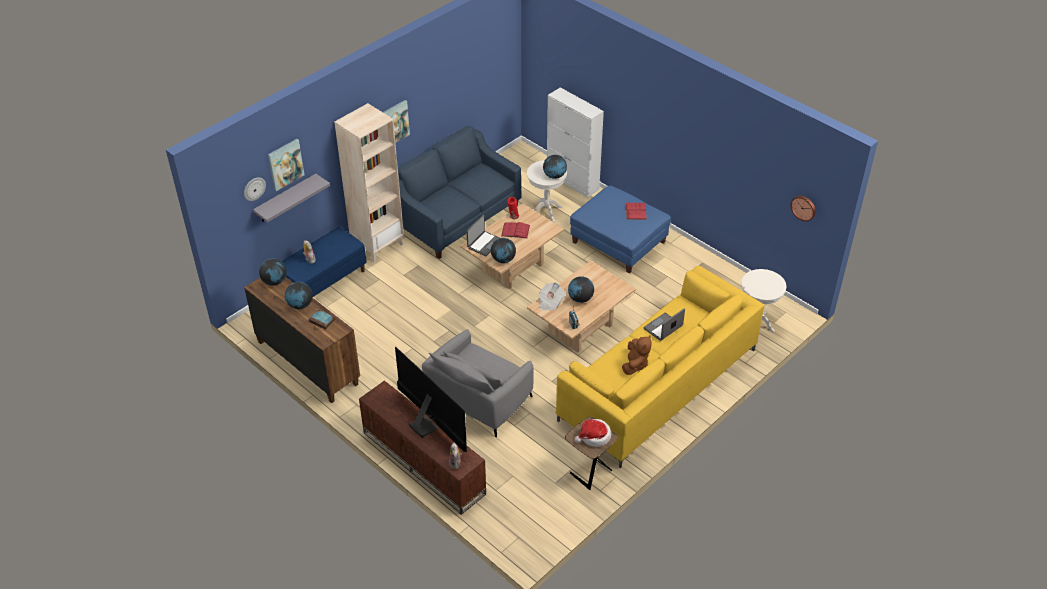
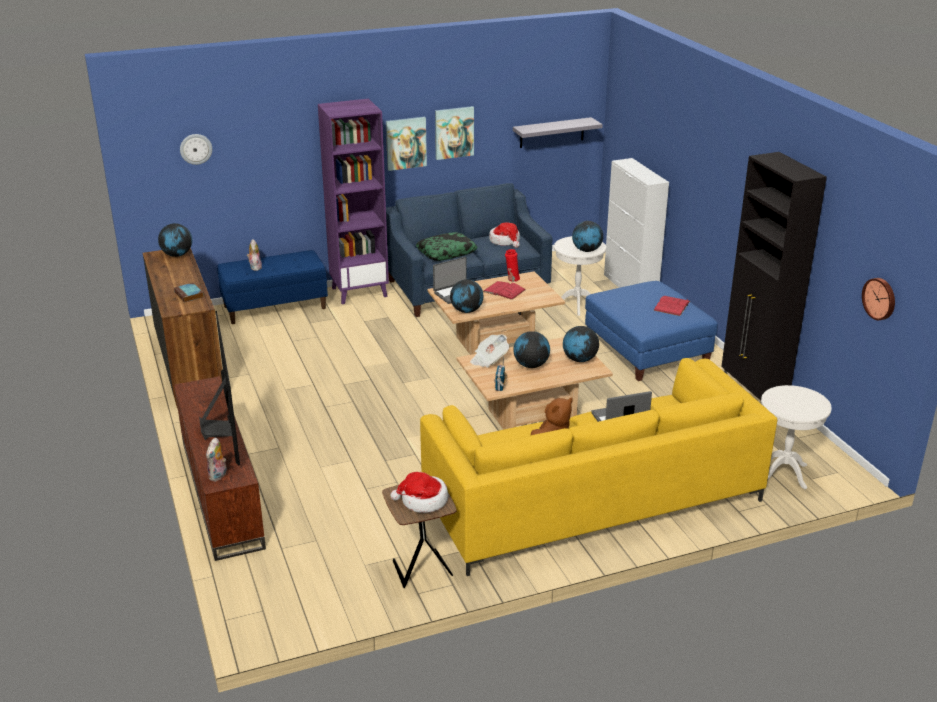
camera: 25 degrees right, 15 degrees down
(285, 164) = (243, 134): picture -> picture (454, 132)
(286, 199) = (240, 181): grey shelf -> grey shelf (552, 132)
(300, 305) = (181, 278): globe -> globe (579, 360)
(378, 245) = (359, 292): beige bookcase -> purple bookcase
(447, 202) = (446, 252): none -> pillow
(478, 399) = (345, 451): grey armchair -> none
(482, 177) = (505, 241): none -> hat
(706, 262) = (753, 395): none -> black cabinet

